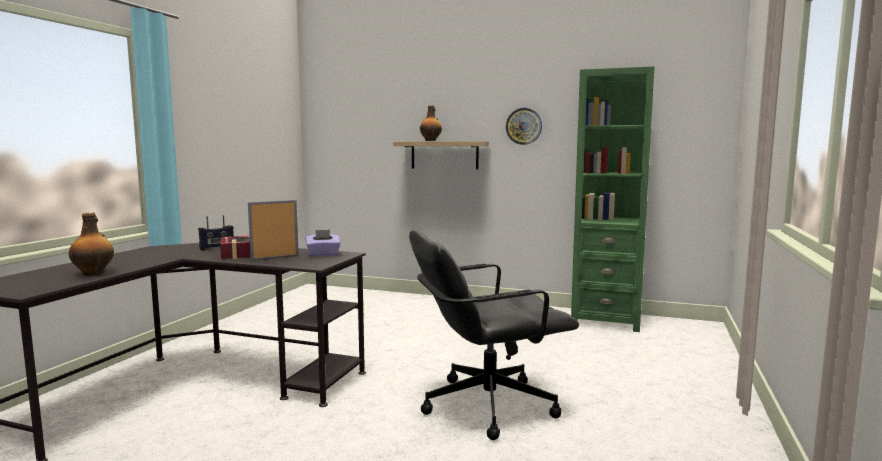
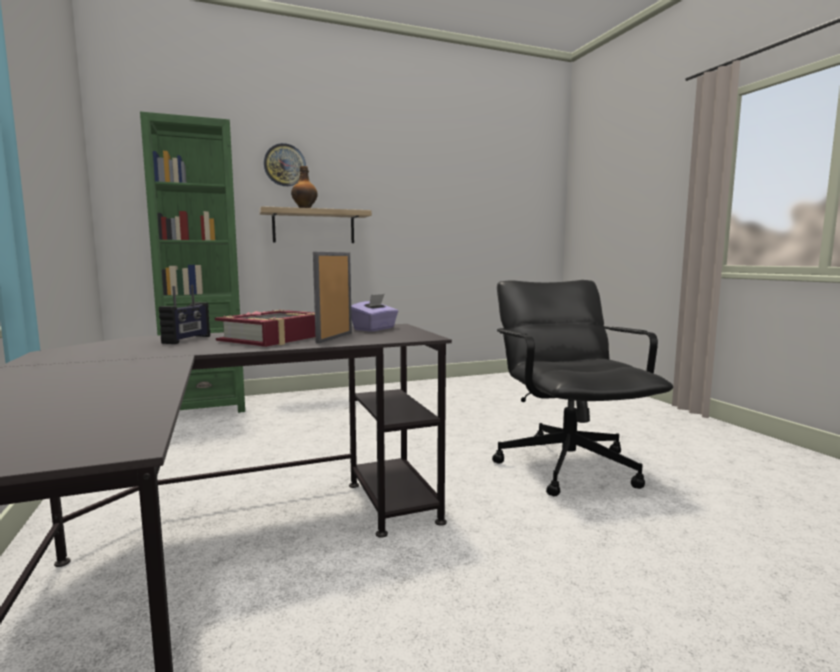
camera: 40 degrees left, 0 degrees up
(94, 273) = (118, 392): bottle -> none
(486, 405) = (568, 466): black office chair -> black office chair turned 135 degrees clockwise
(524, 126) = (400, 198): wall clock -> wall clock (284, 165)
(606, 320) = (492, 381): green bookcase -> green bookcase (206, 407)

